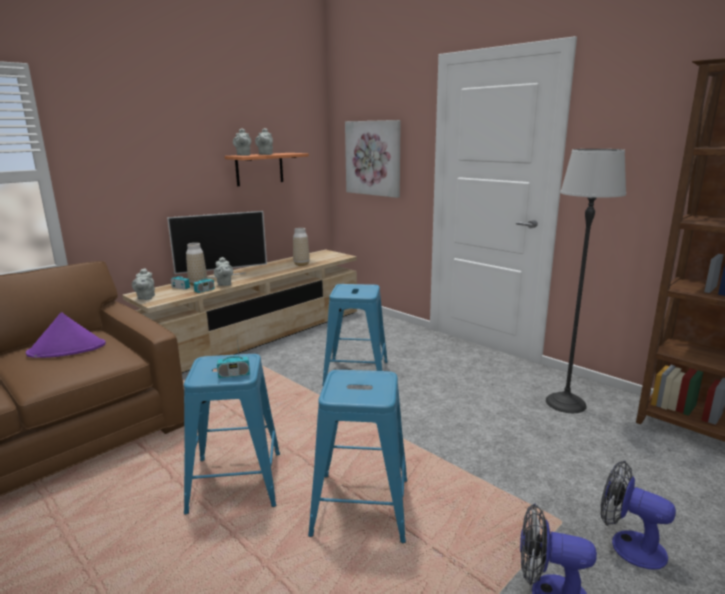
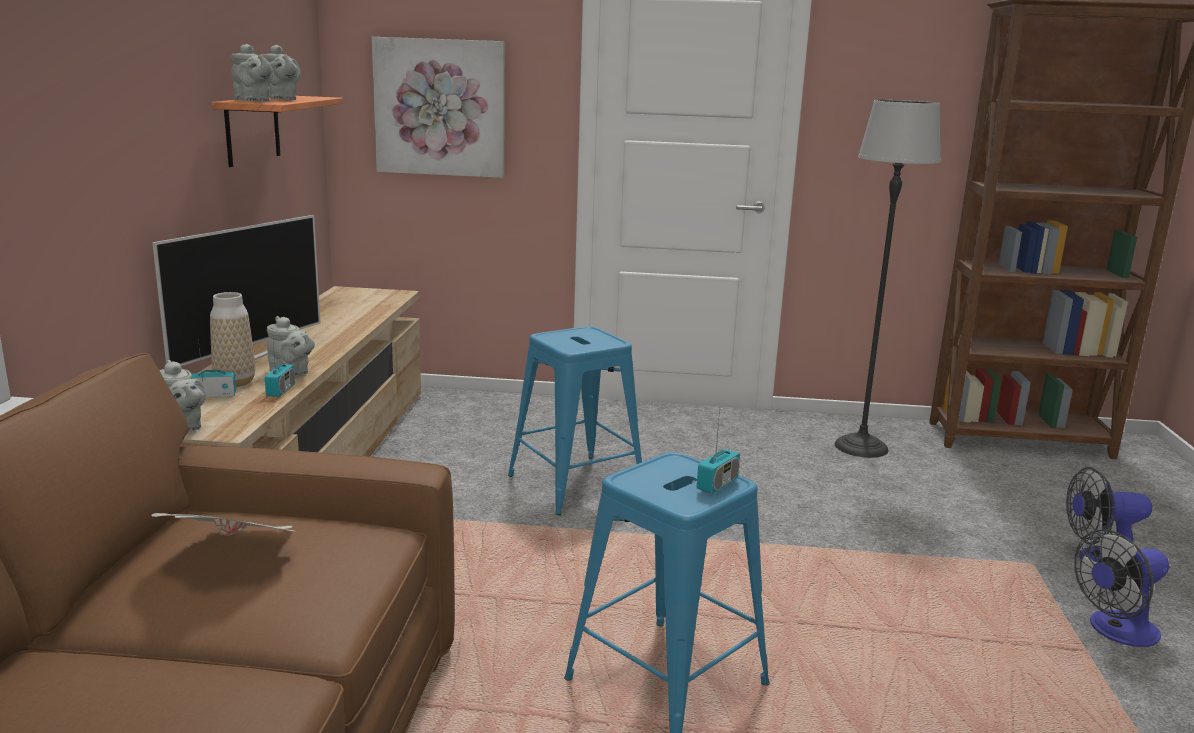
camera: 40 degrees left, 0 degrees up
(67, 349) = (235, 555): purple hat -> newspaper
(301, 264) = (355, 317): vase -> none
(360, 506) = (854, 636): blue stool -> none

